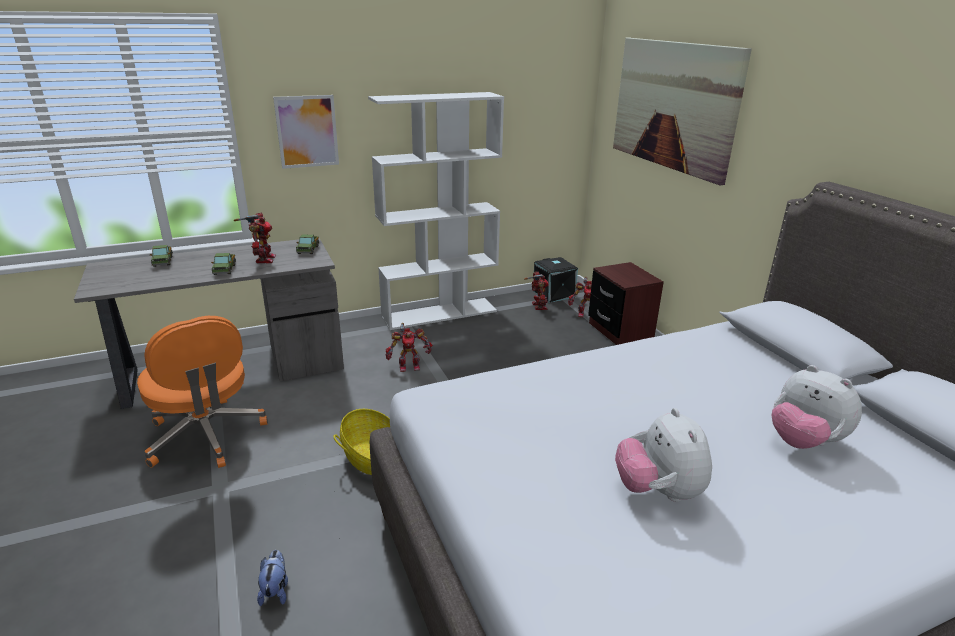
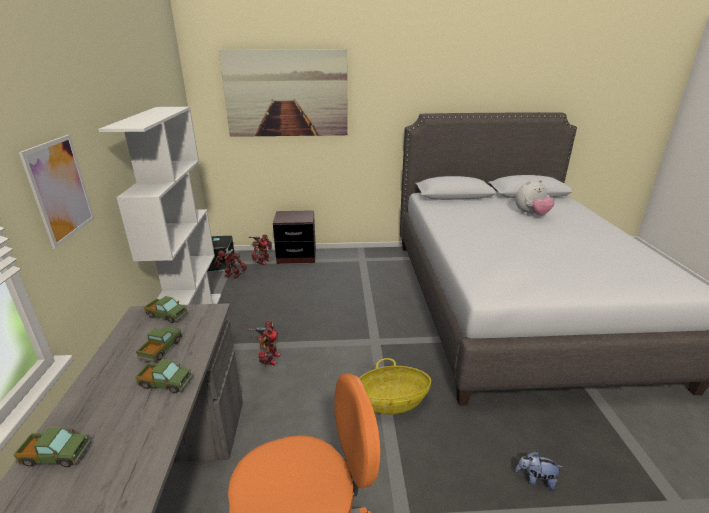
camera: 70 degrees left, 0 degrees up
(263, 259) = (161, 349): toy robot -> toy truck
(658, 491) = (573, 249): plush toy -> none

